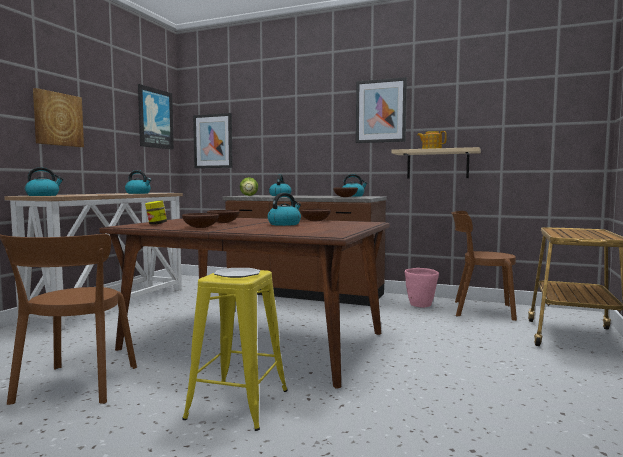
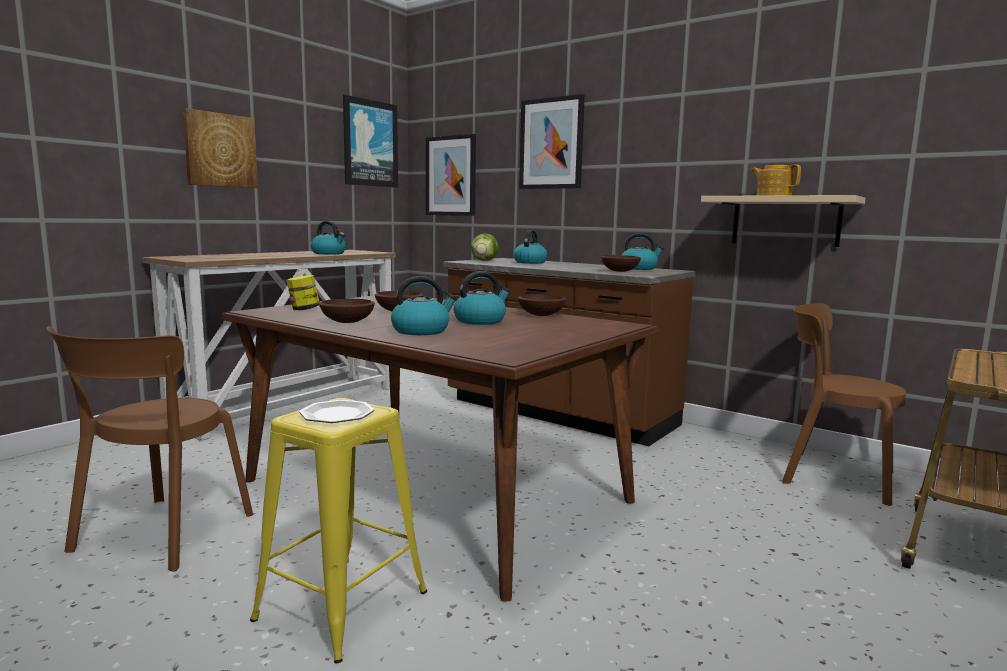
camera: 15 degrees right, 5 degrees up
(43, 195) = (187, 258): kettle -> kettle (421, 331)
(381, 111) = (696, 129): picture -> picture (551, 143)
(421, 306) = (731, 455): pink planter -> none

